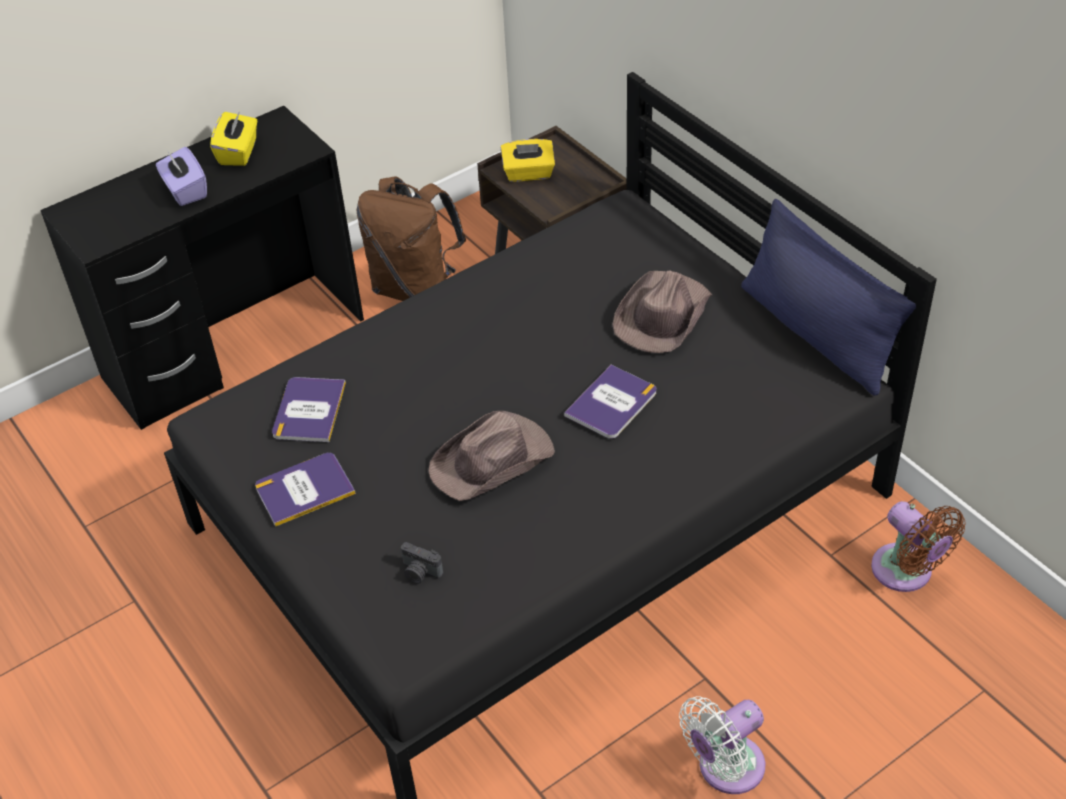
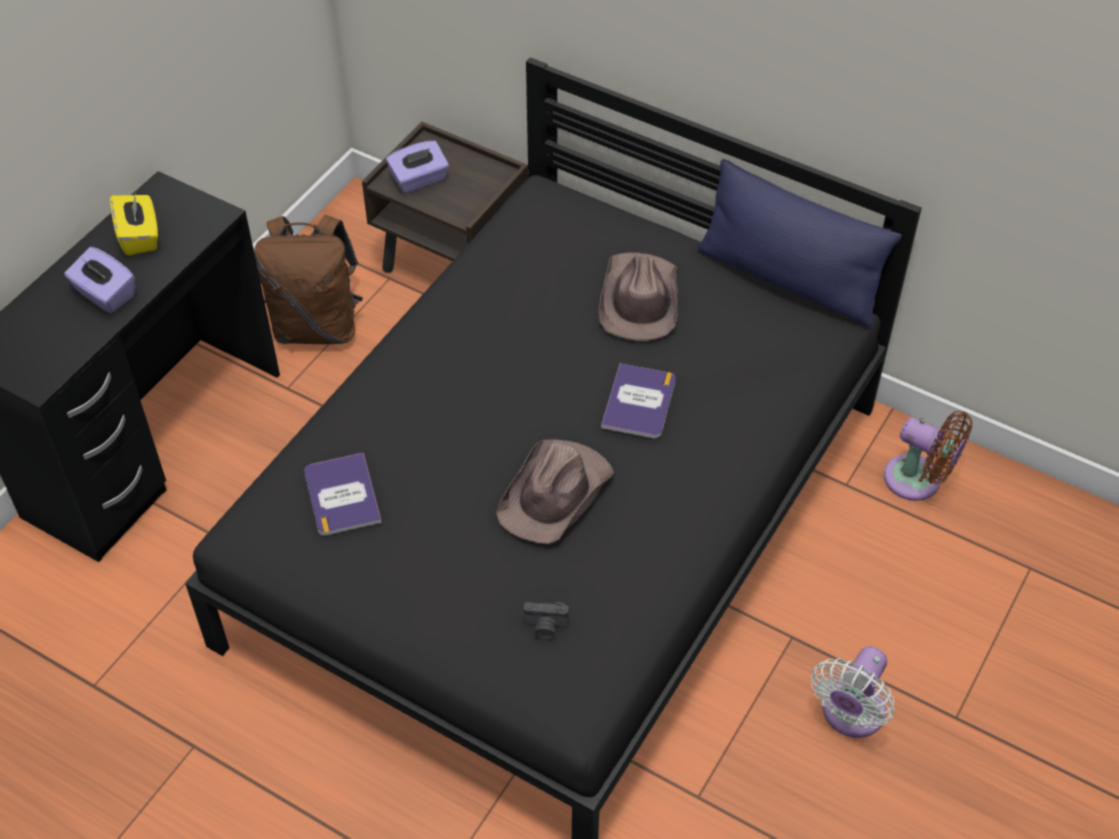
camera: 25 degrees left, 5 degrees up
(304, 489) = (383, 579): book -> none
(528, 174) = (419, 180): yellow tissue box -> purple tissue box

